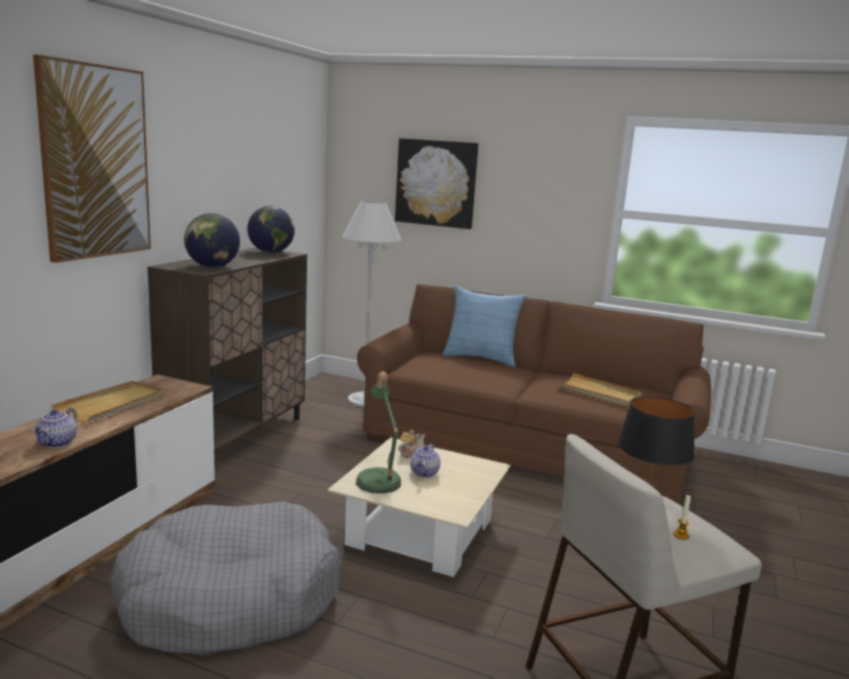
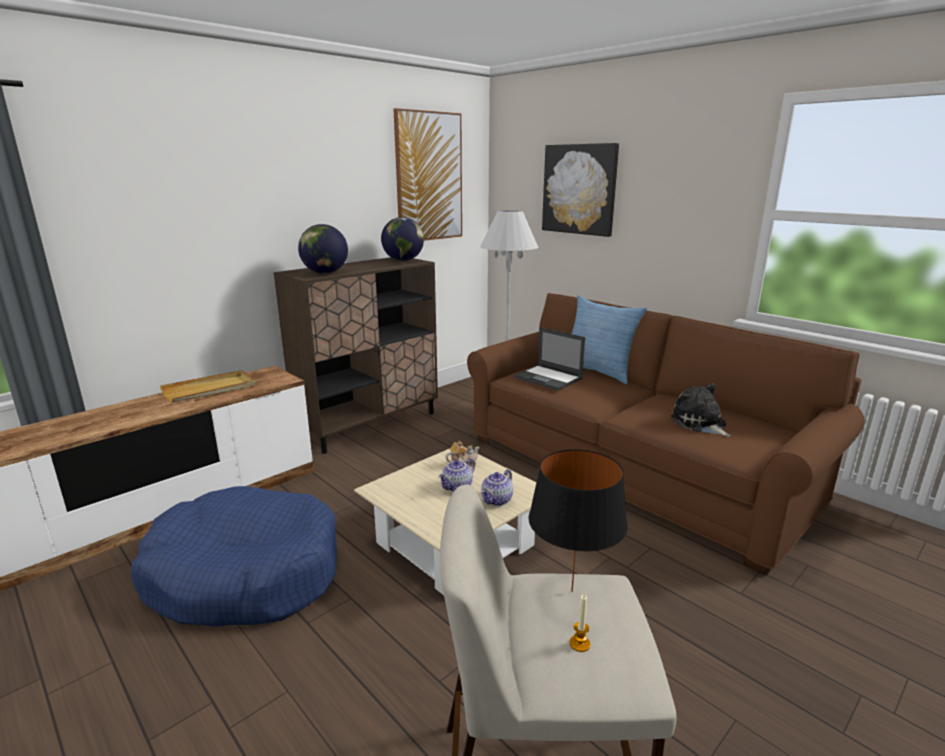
camera: 25 degrees right, 5 degrees up
(58, 443) = (134, 419): teapot -> teapot (497, 500)
(95, 162) = (212, 181): picture -> picture (429, 177)
(230, 598) = (245, 574): grey dog bed -> blue dog bed
(378, 478) = (408, 485): table lamp -> none
(444, 367) = (548, 378): none -> laptop
(598, 393) = (700, 423): beige tray -> plush toy

